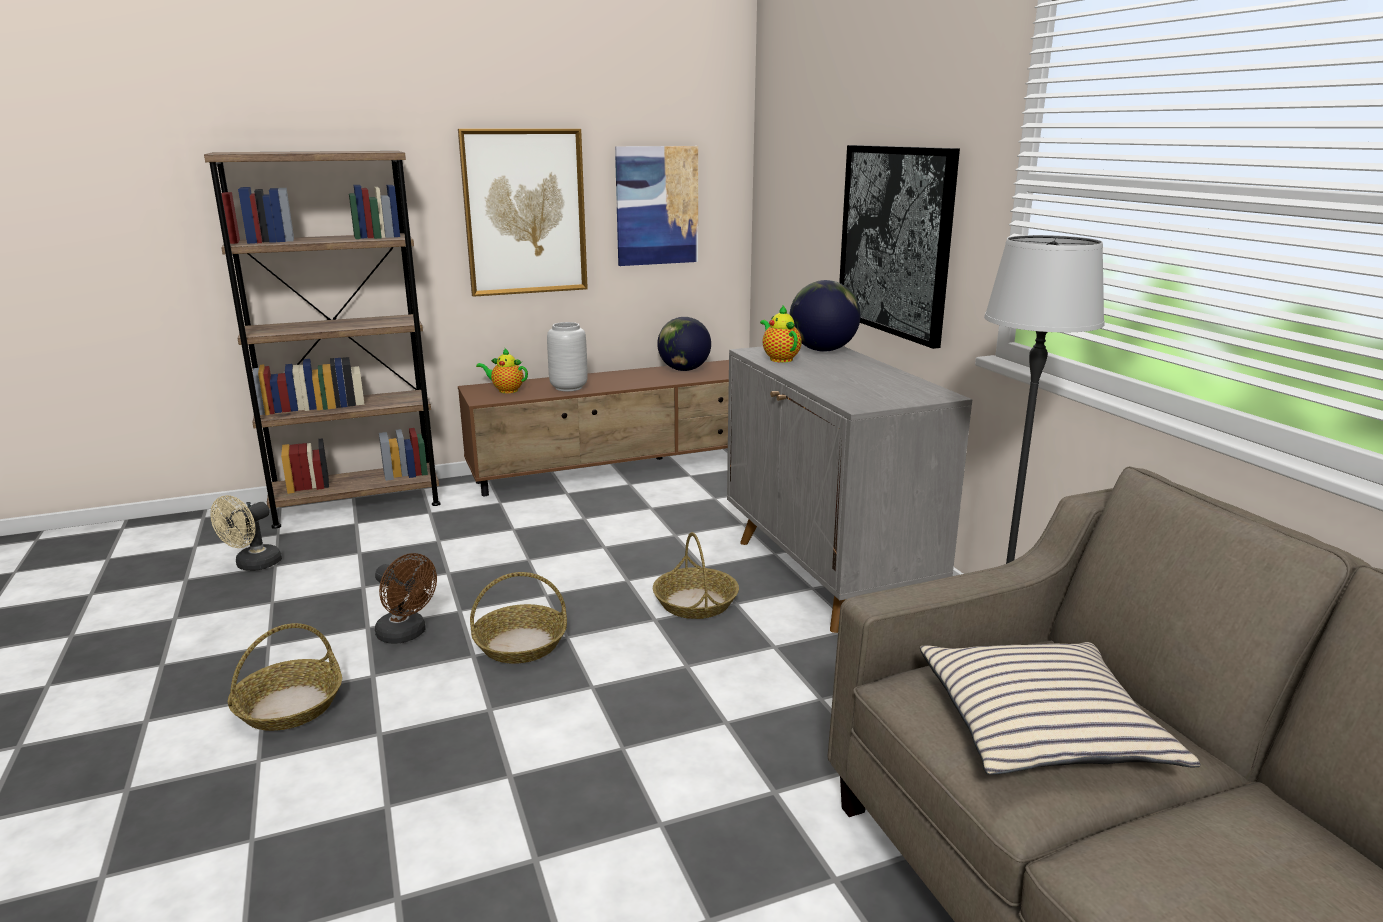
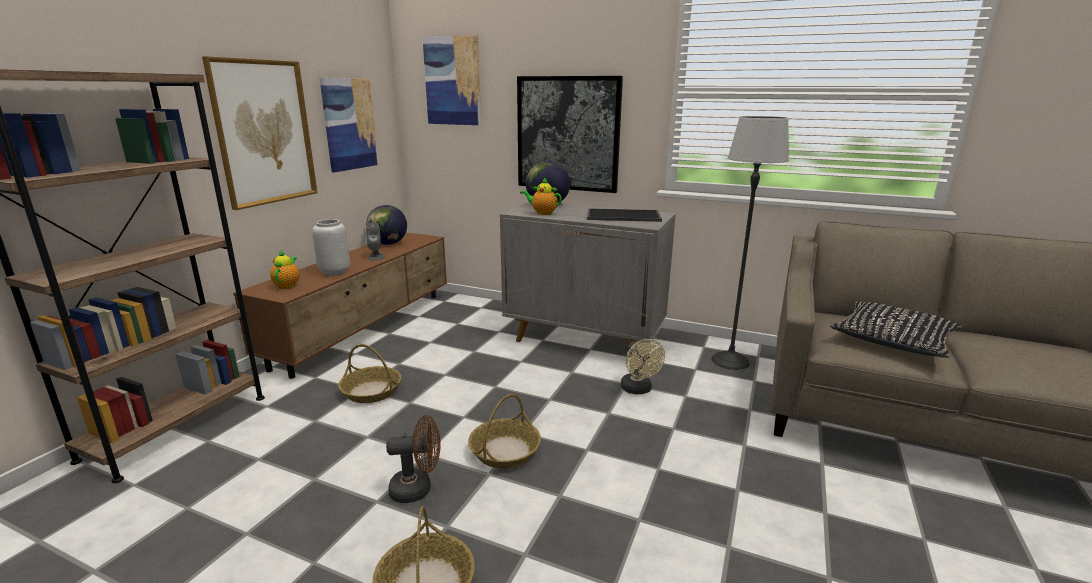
camera: 45 degrees left, 0 degrees up
(253, 565) = (160, 519): beige fan -> beige fan (638, 390)
(506, 390) = (288, 285): teapot -> teapot turned 120 degrees clockwise
(639, 381) = (376, 256): none -> grey speaker
(696, 603) = (553, 381): basket -> basket (372, 391)
(796, 150) = (452, 81): none -> picture
(870, 385) = (622, 216): none -> tray
(1041, 726) = (892, 339): beige pillow -> black pillow

